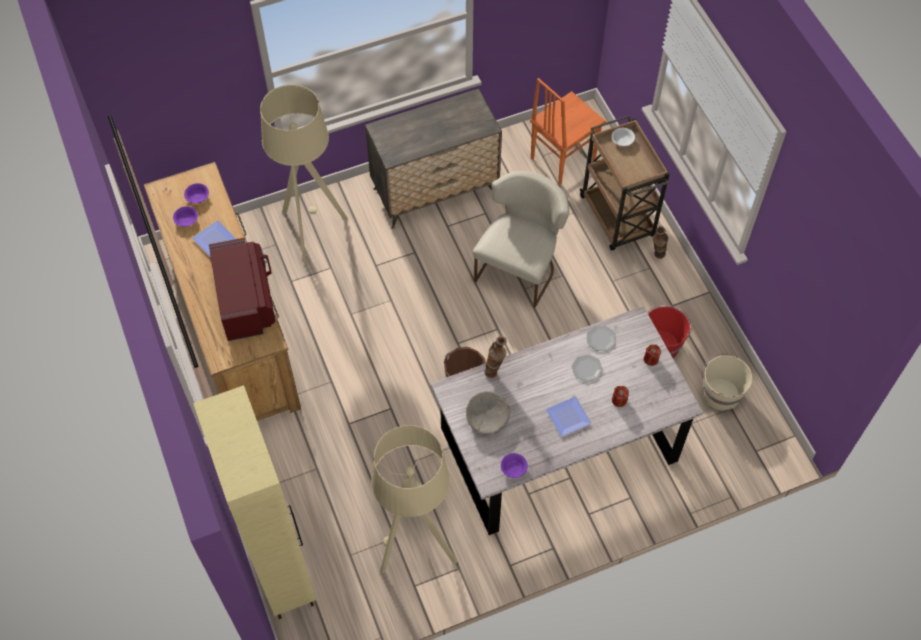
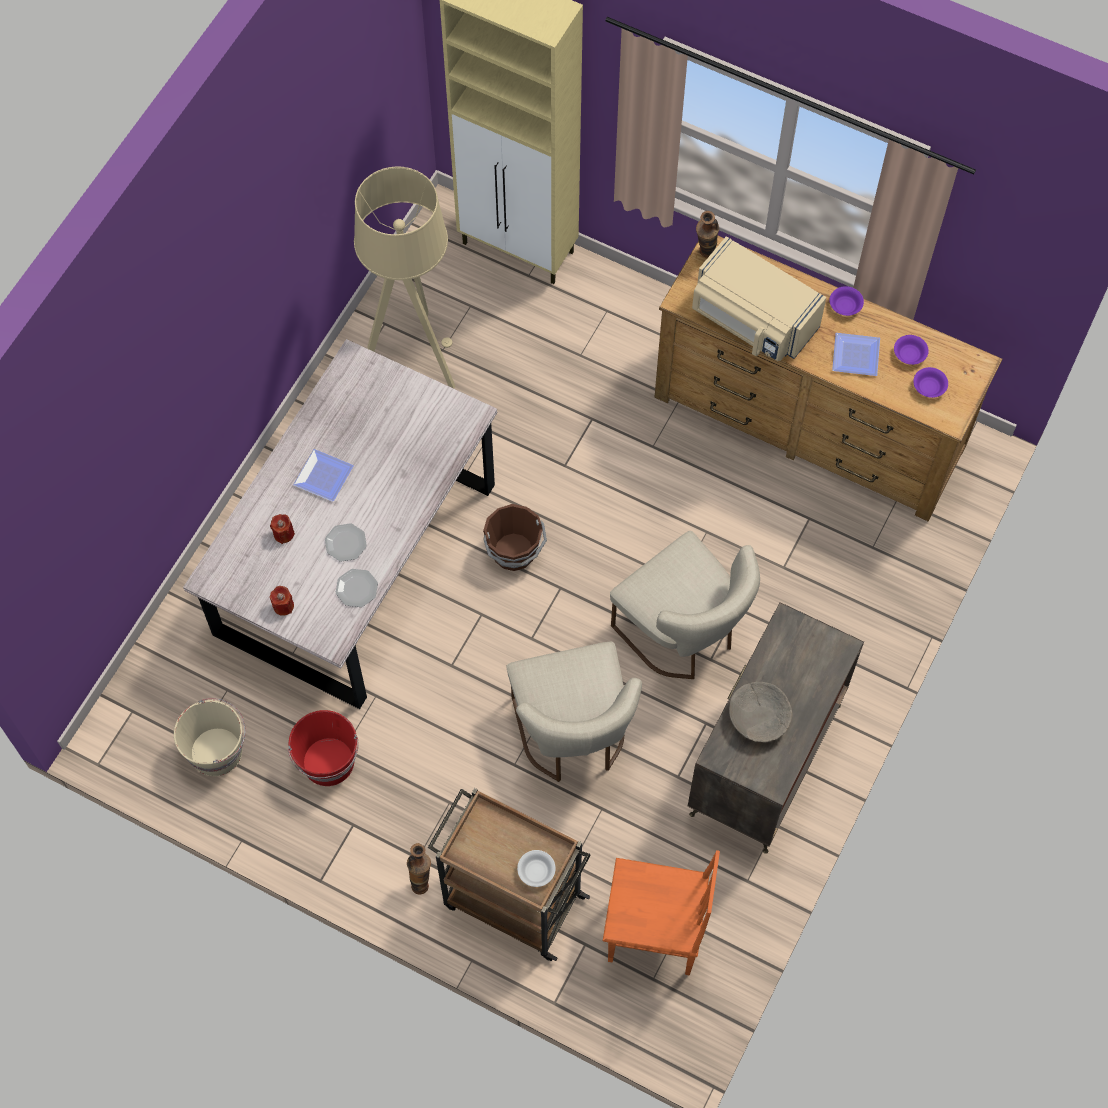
camera: 140 degrees right, 5 degrees up
(246, 300) = (752, 320): red microwave -> beige microwave
(312, 230) = (851, 594): beige floor lamp -> none
(416, 273) = (683, 634): none -> beige chair
(487, 417) = (407, 417): beige bowl -> beige bowl (759, 718)
(494, 371) = (441, 468): vase -> vase (705, 255)
(513, 468) = (338, 387): purple bowl -> purple bowl (845, 306)
(561, 158) = (654, 935): orange chair -> orange chair turned 90 degrees clockwise

